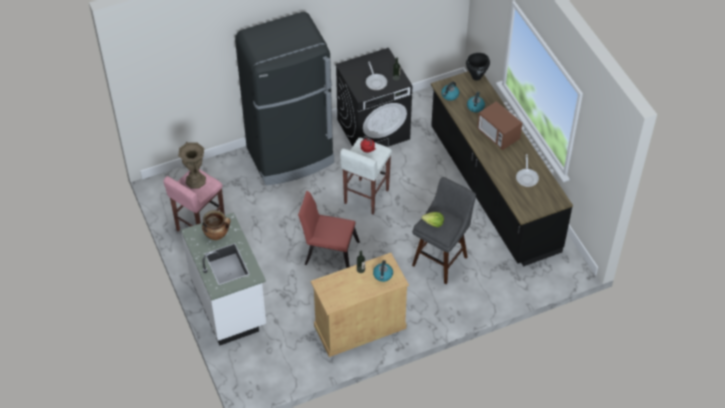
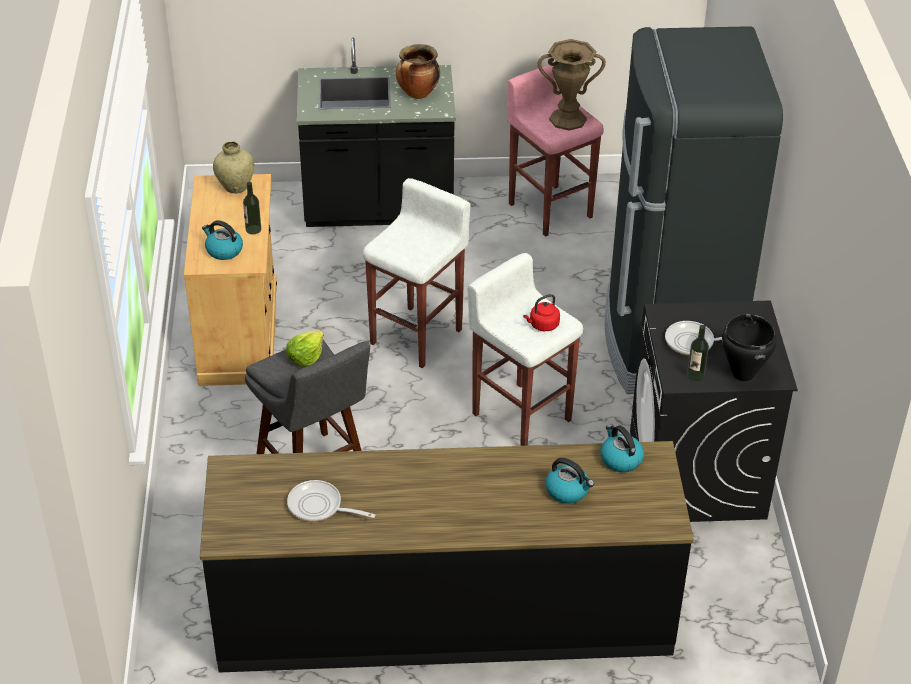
camera: 110 degrees right, 10 degrees down
(229, 303) = (378, 209): white counter -> black counter
(328, 251) = (418, 336): red chair -> white stool
(329, 291) = (235, 187): none -> beige vase
(476, 77) = (662, 523): black cooking pot -> black cooking pot (742, 374)
(498, 135) = (464, 500): microwave -> none

